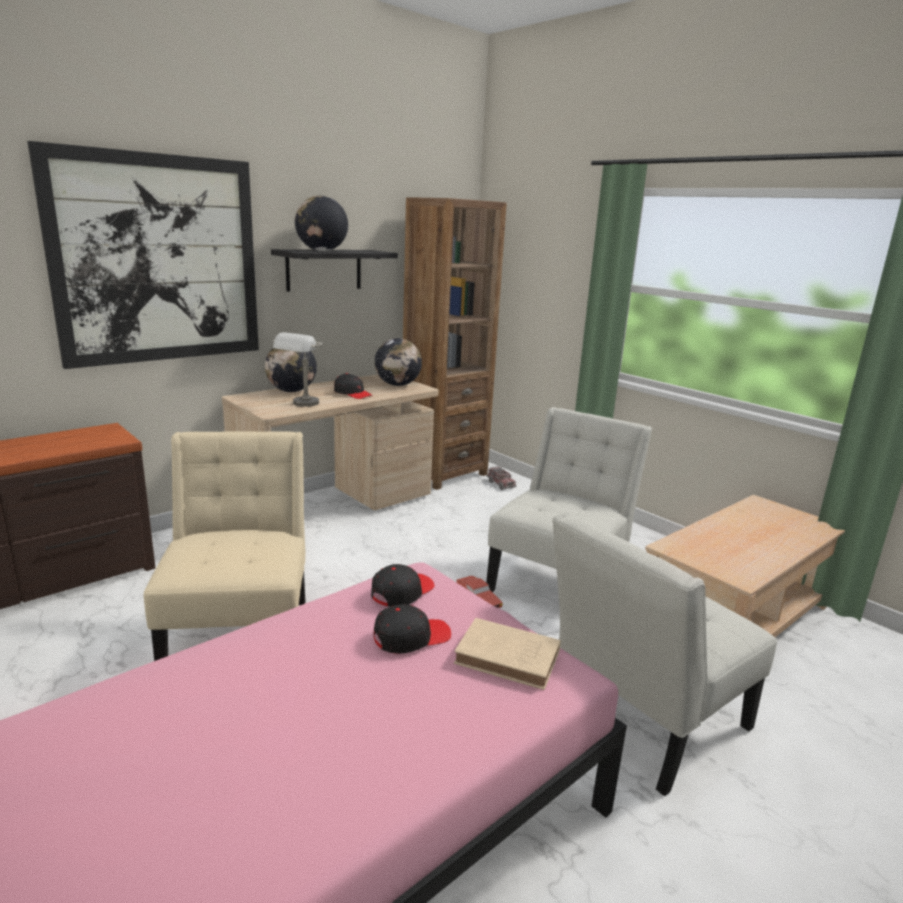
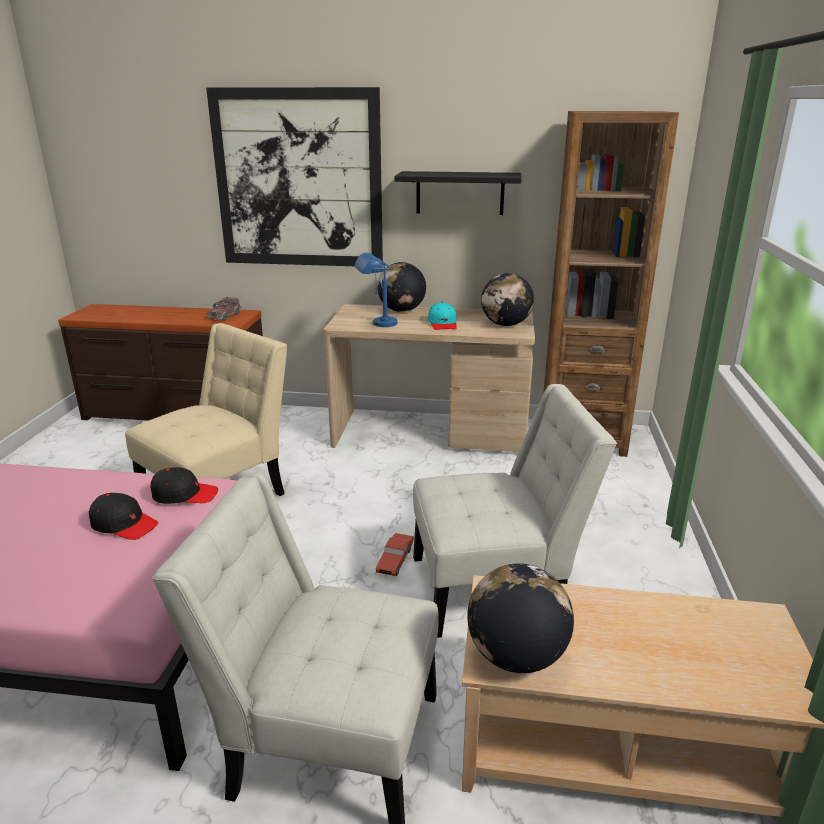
camera: 50 degrees right, 5 degrees up
(301, 405) = (377, 324): grey table lamp -> blue table lamp
(322, 251) = (439, 174): globe -> globe (516, 656)
(353, 393) = (443, 324): black cap -> turquoise cap
(501, 484) = (623, 472): toy truck -> toy truck (225, 316)
(510, 658) = (130, 574): beige book -> none

